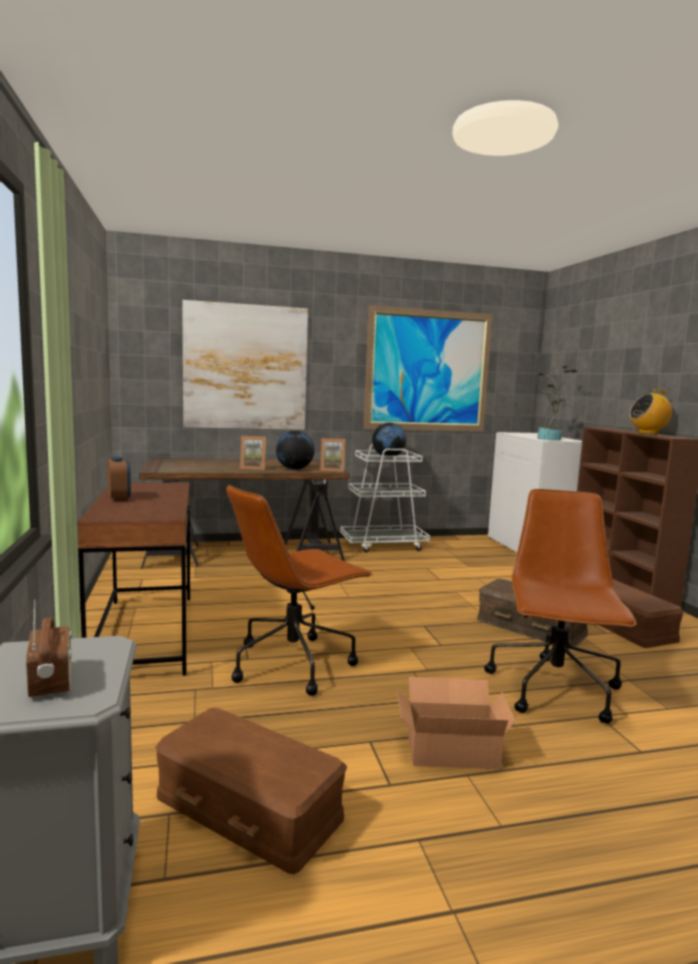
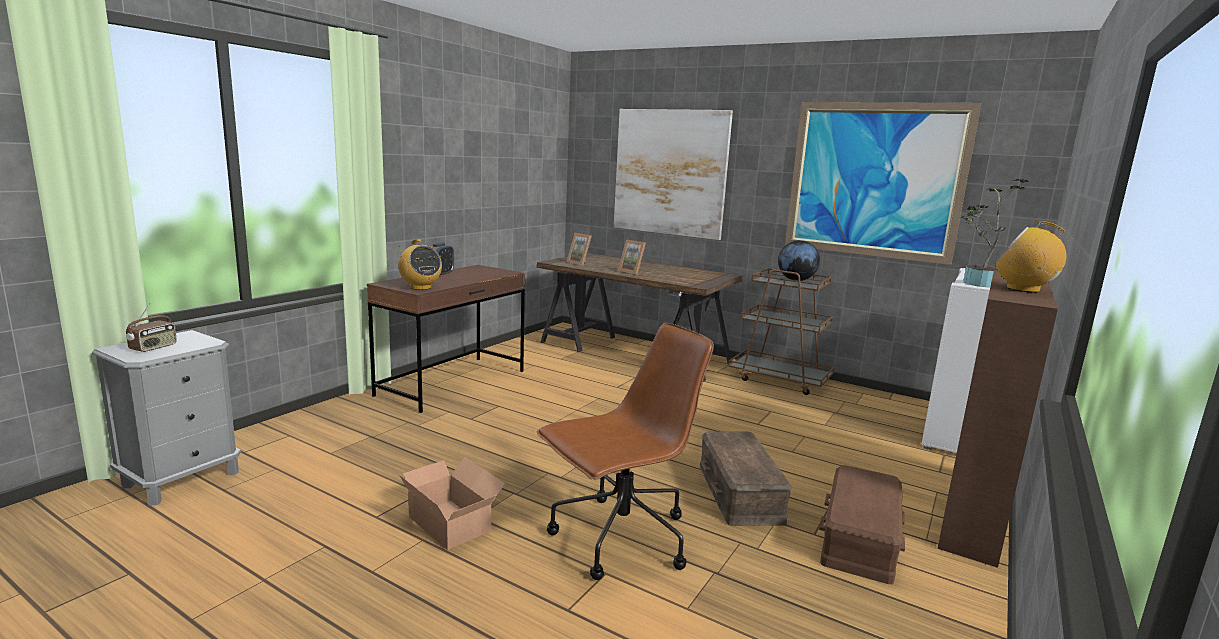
camera: 45 degrees right, 5 degrees up
(158, 513) = (420, 287): none -> radio
(247, 808) = (302, 485): brown storage box -> none
(294, 469) = (668, 277): globe -> none
(294, 663) = (489, 432): brown office chair -> none
(332, 470) = (698, 284): picture frame -> picture frame (580, 263)
(383, 545) = (779, 380): white cart -> brown cart

